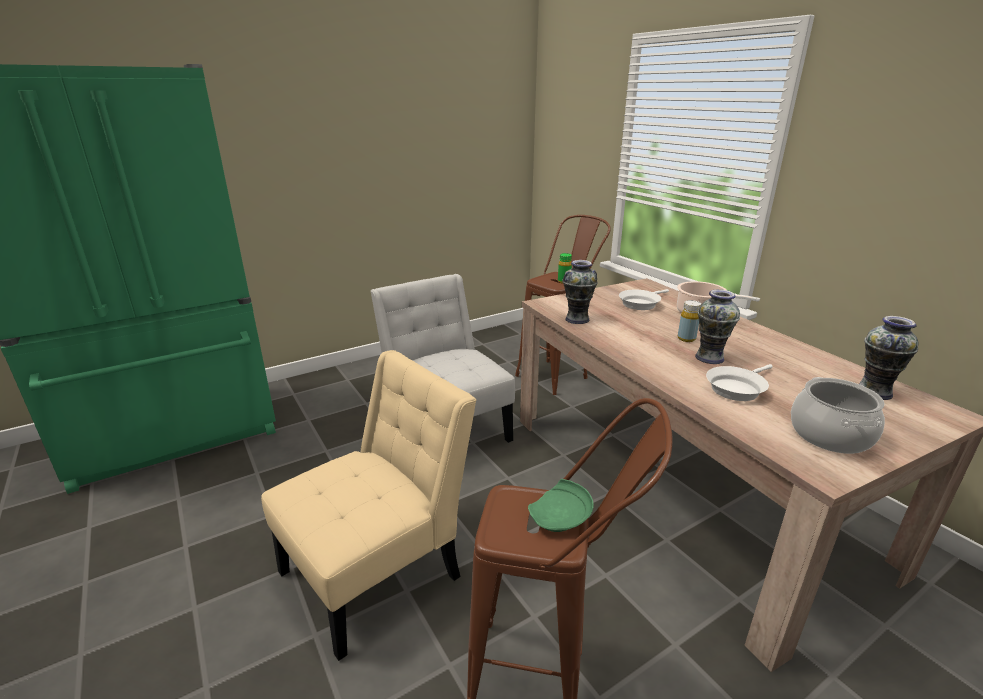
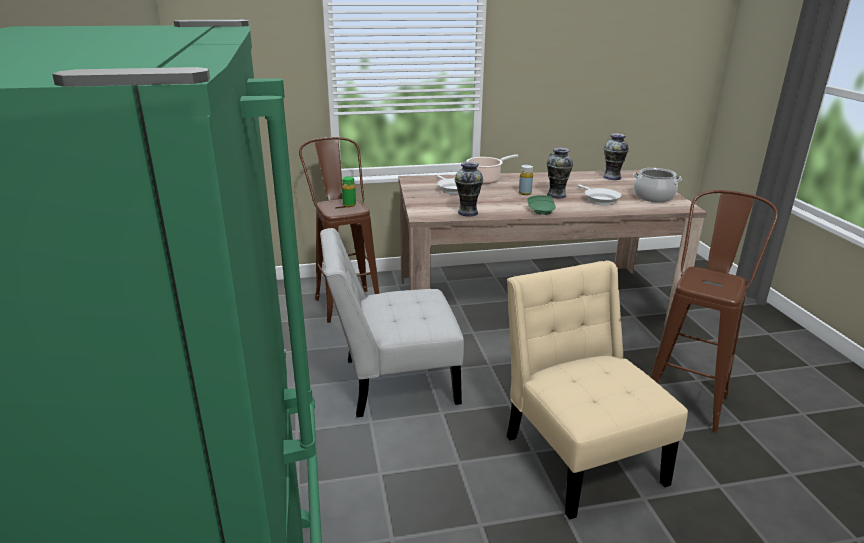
camera: 70 degrees left, 0 degrees up
(560, 518) = (710, 275): green plate -> green plate (542, 211)

